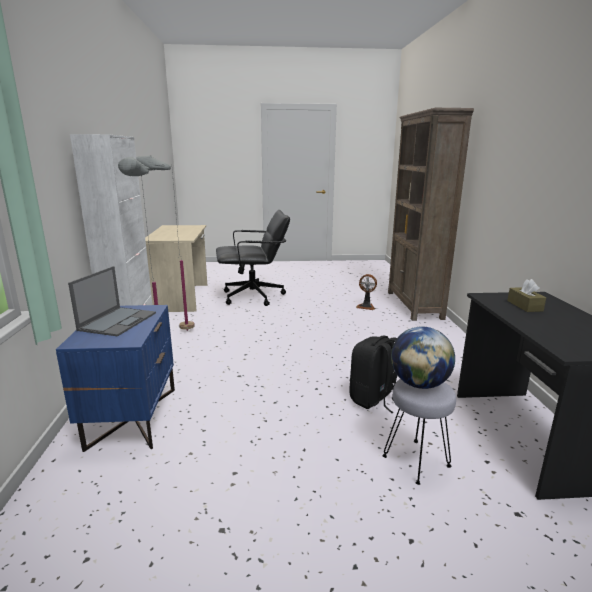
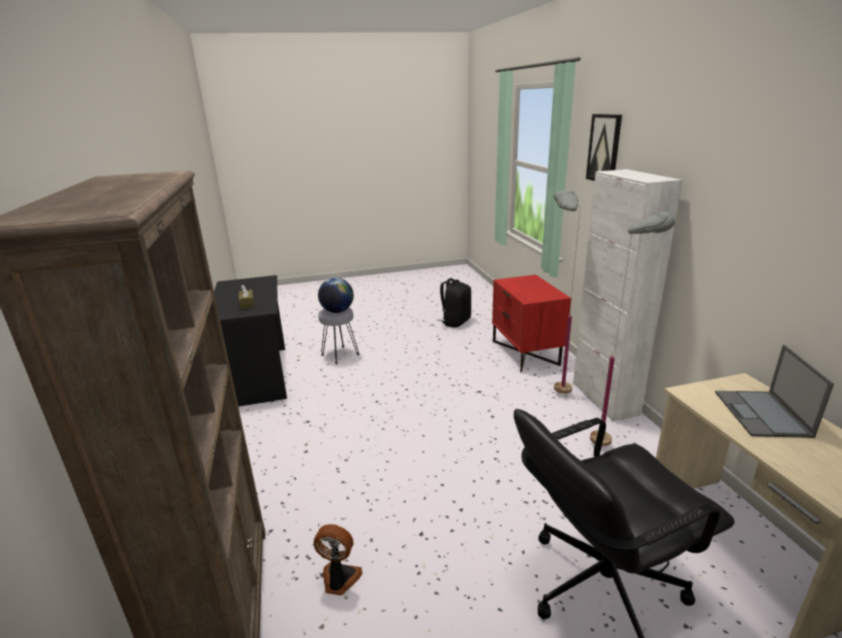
camera: 170 degrees right, 5 degrees up
(35, 110) = (604, 148): none -> picture
(118, 321) = (533, 289): laptop -> laptop (762, 414)
(132, 417) = (526, 353): blue nightstand -> red nightstand
(374, 399) = (358, 386): black backpack -> black backpack (455, 322)

